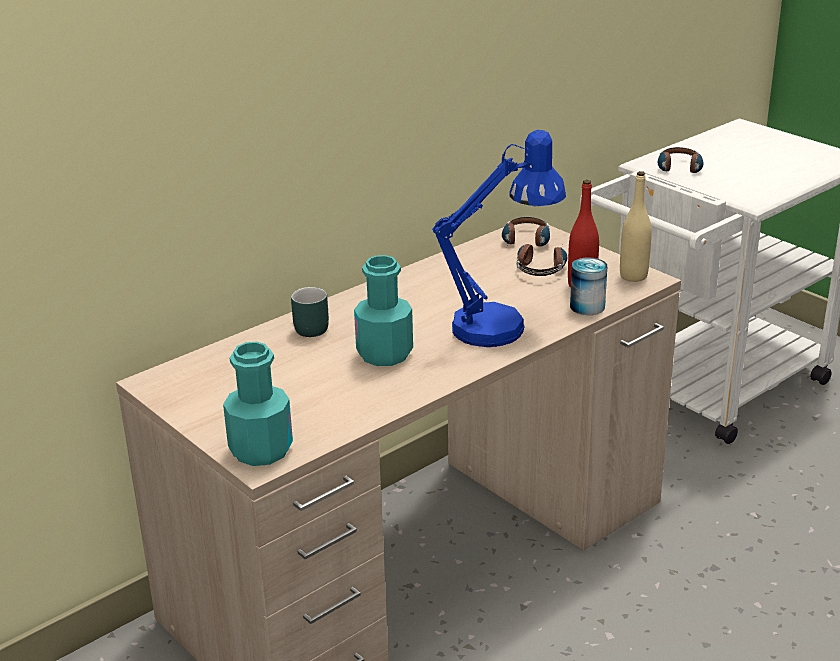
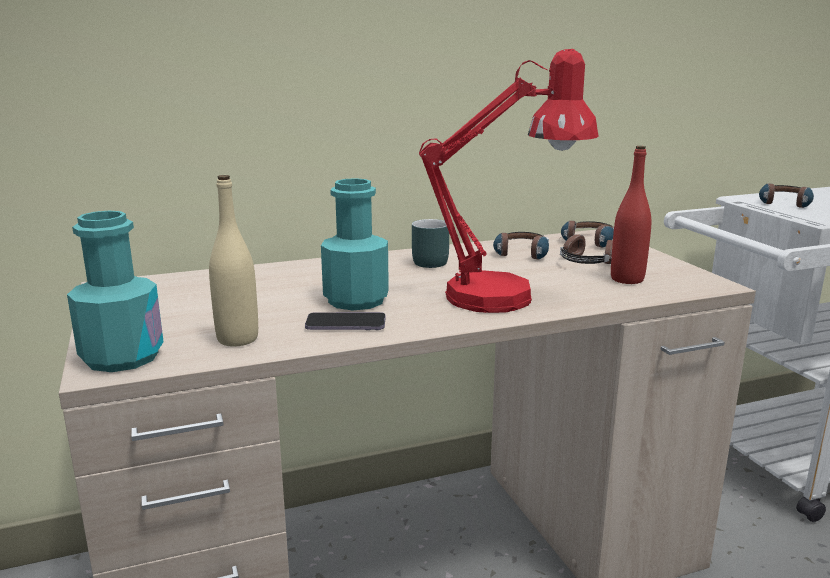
camera: 20 degrees right, 10 degrees down
(306, 328) = (303, 271): turquoise mug -> turquoise mug (426, 261)
(399, 381) = (346, 324): none -> phone
(480, 271) = (520, 256): none -> headphones
(501, 325) = (508, 296): blue table lamp -> red table lamp
(587, 306) = (622, 296): can -> none
(633, 276) = (695, 280): beige bottle -> beige bottle (237, 339)

